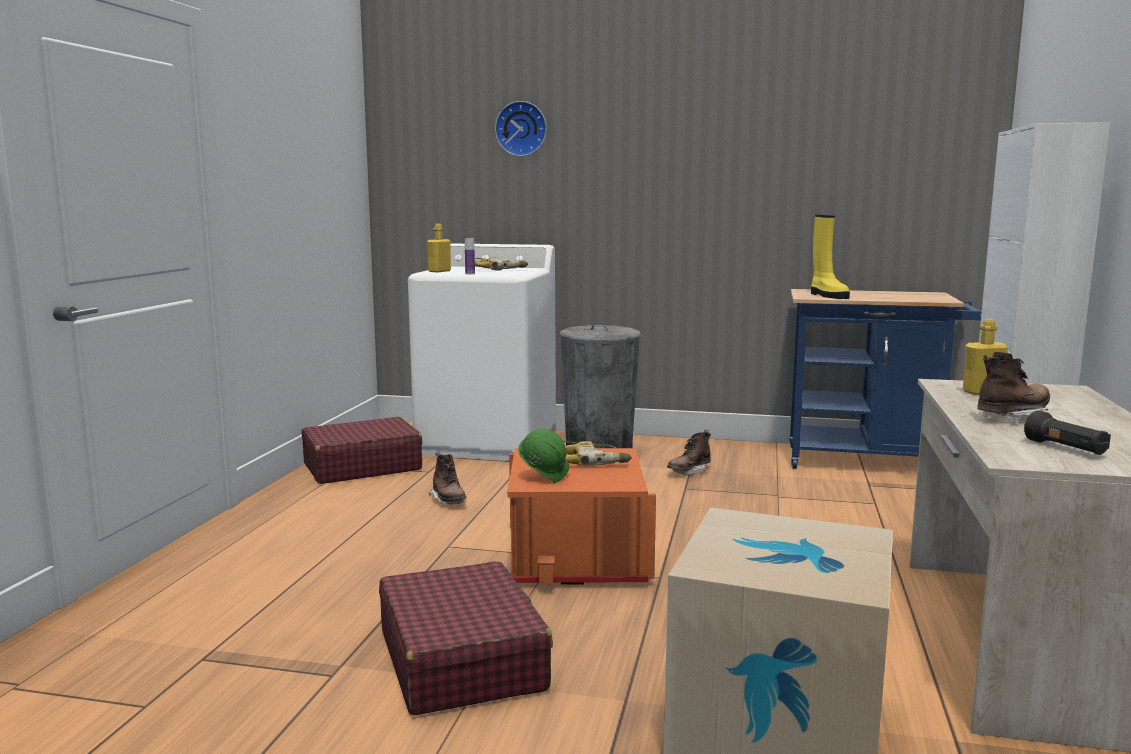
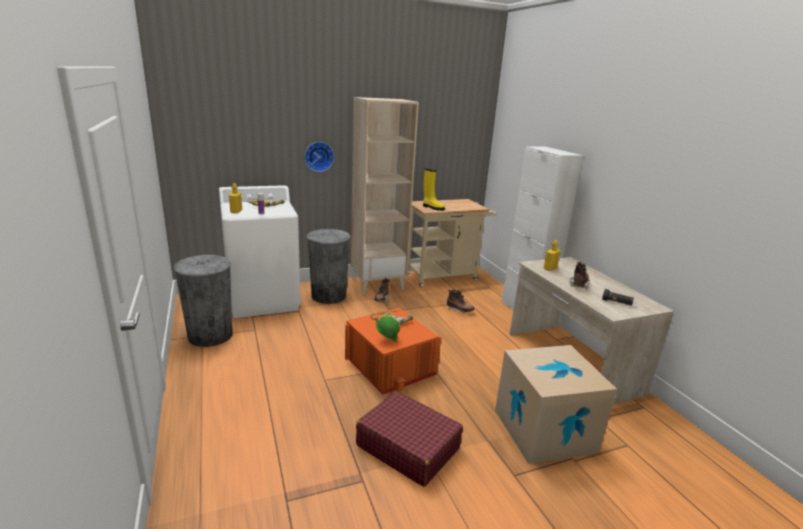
camera: 35 degrees left, 10 degrees up
(361, 466) = (210, 335): red suitcase -> grey trash can
(449, 501) = (290, 348): brown boot -> brown boot (459, 310)
(521, 129) = (262, 117): wall clock -> wall clock (318, 156)
(711, 452) = (378, 284): none -> beige bookcase
(872, 461) = (445, 277): blue cart -> beige cart

